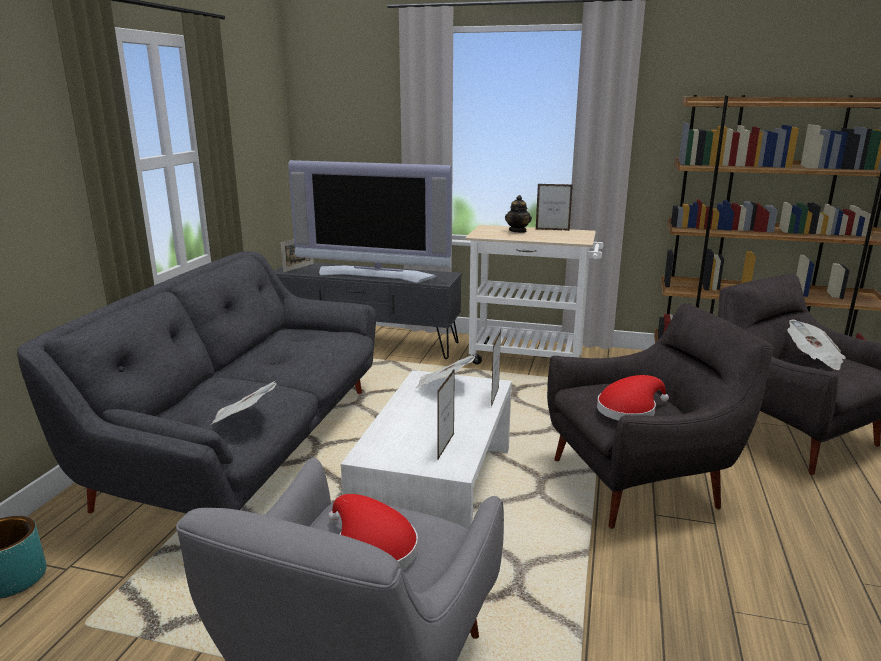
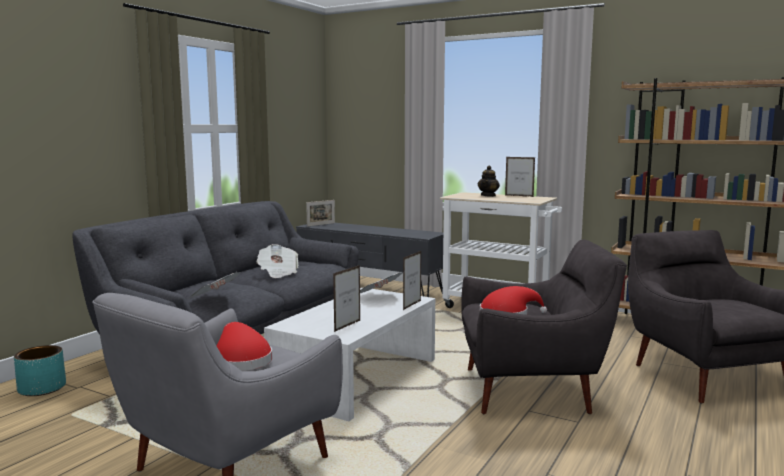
camera: 15 degrees right, 10 degrees down
(375, 274) = (376, 230): television -> none
(813, 359) = (718, 301): newspaper -> newspaper (278, 273)

